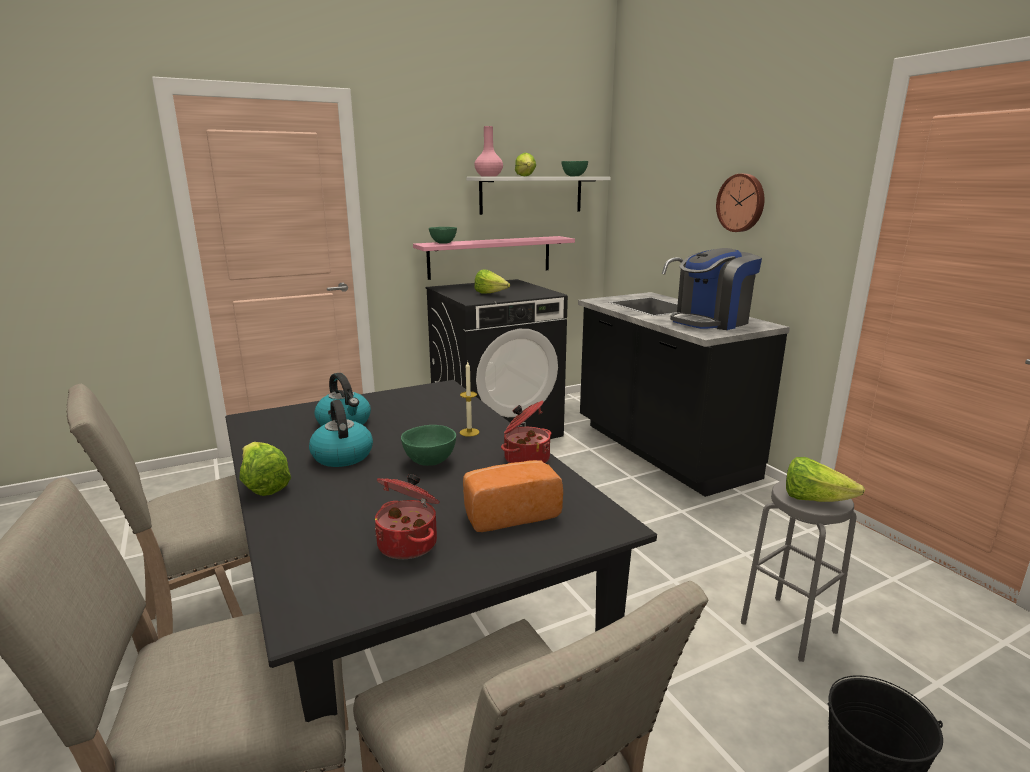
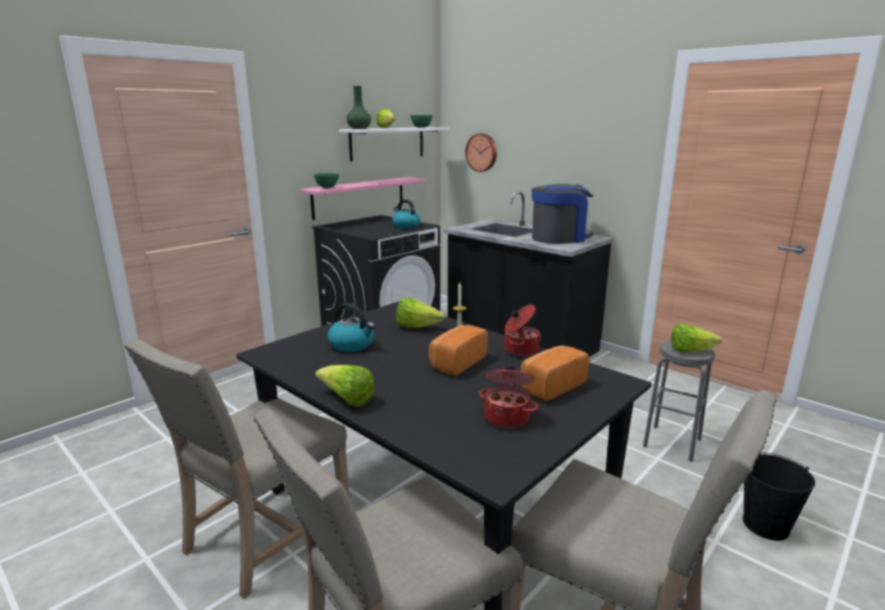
camera: 20 degrees left, 0 degrees up
(342, 455) = (382, 369): kettle -> kettle (405, 226)
(430, 462) = (456, 363): green bowl -> bread
(488, 176) = (359, 128): pink vase -> green vase
(490, 294) = (378, 229): lettuce -> lettuce (417, 327)
(711, 321) = (559, 238): coffee machine -> coffee machine turned 150 degrees counterclockwise
(741, 203) = (566, 148): wall clock -> wall clock (482, 152)

